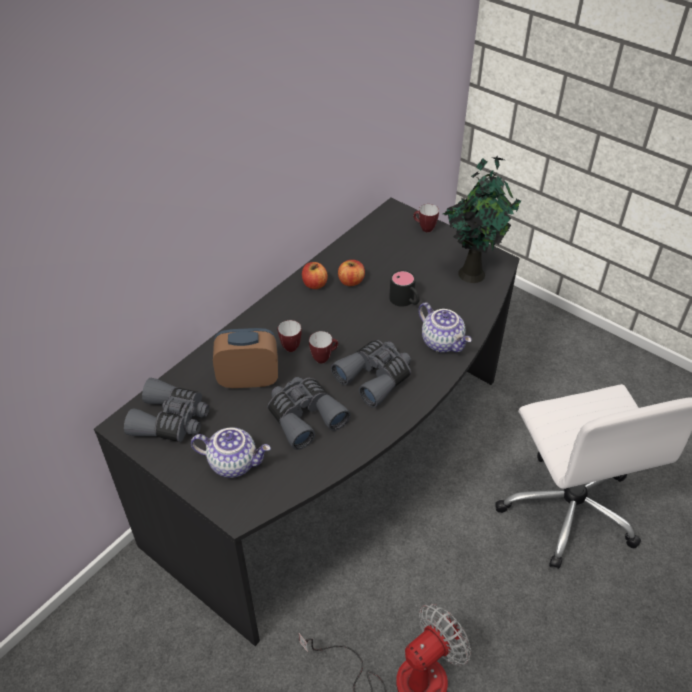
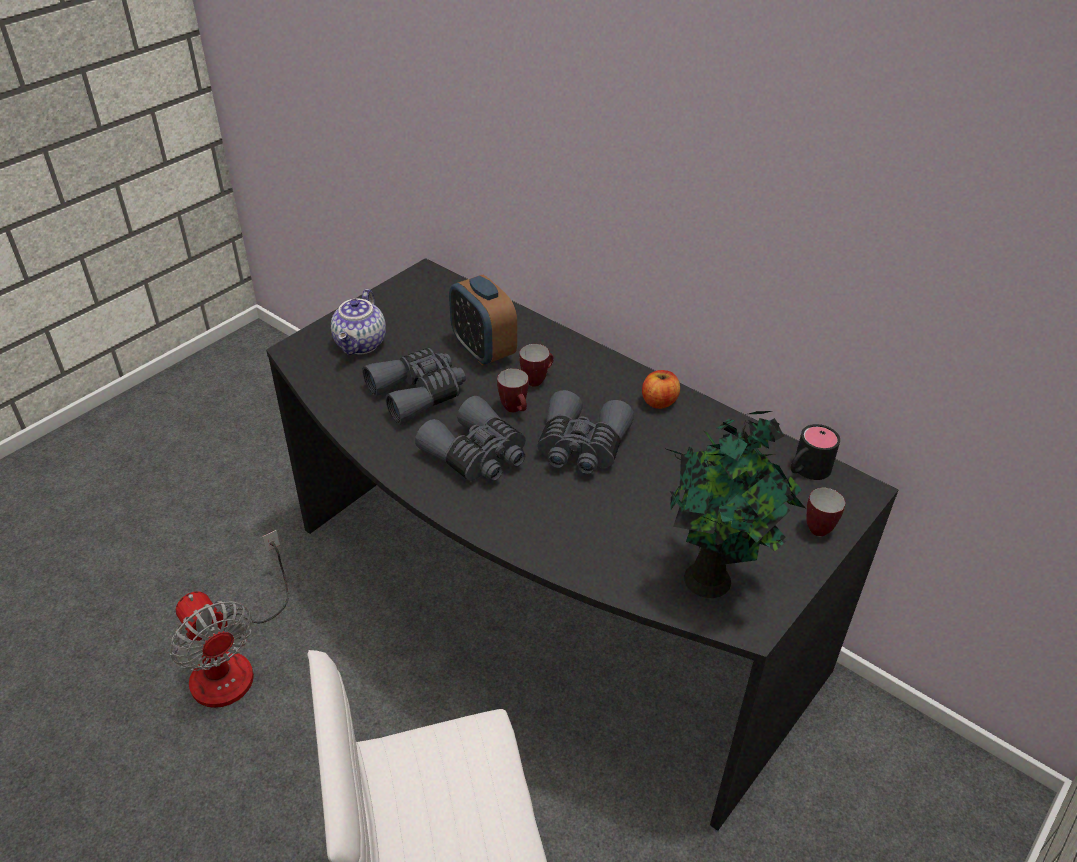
camera: 90 degrees right, 5 degrees down
(171, 420) = (428, 301): grey binoculars -> grey binoculars (581, 447)
(248, 379) = (483, 350): alarm clock -> alarm clock turned 150 degrees clockwise
(351, 281) = (669, 437): apple -> none
(405, 301) = (631, 493): black mug -> black mug (806, 470)
(443, 342) = (542, 529): teapot -> none

